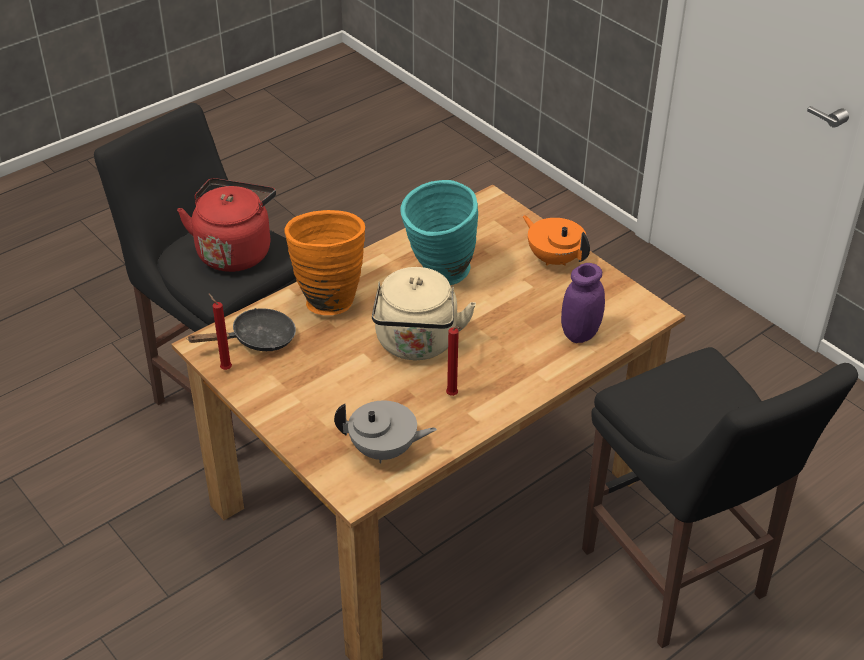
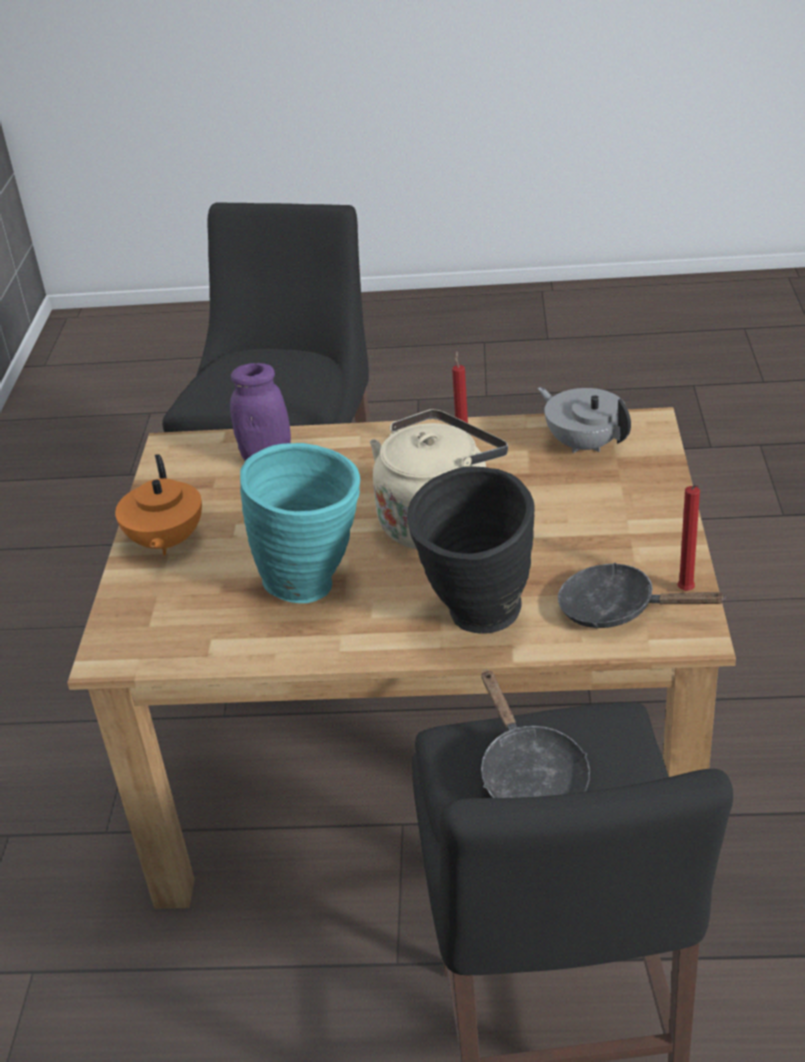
camera: 135 degrees left, 5 degrees down
(235, 250) = (529, 775): red kettle -> black frying pan
(328, 298) = (477, 621): orange vase -> black vase

